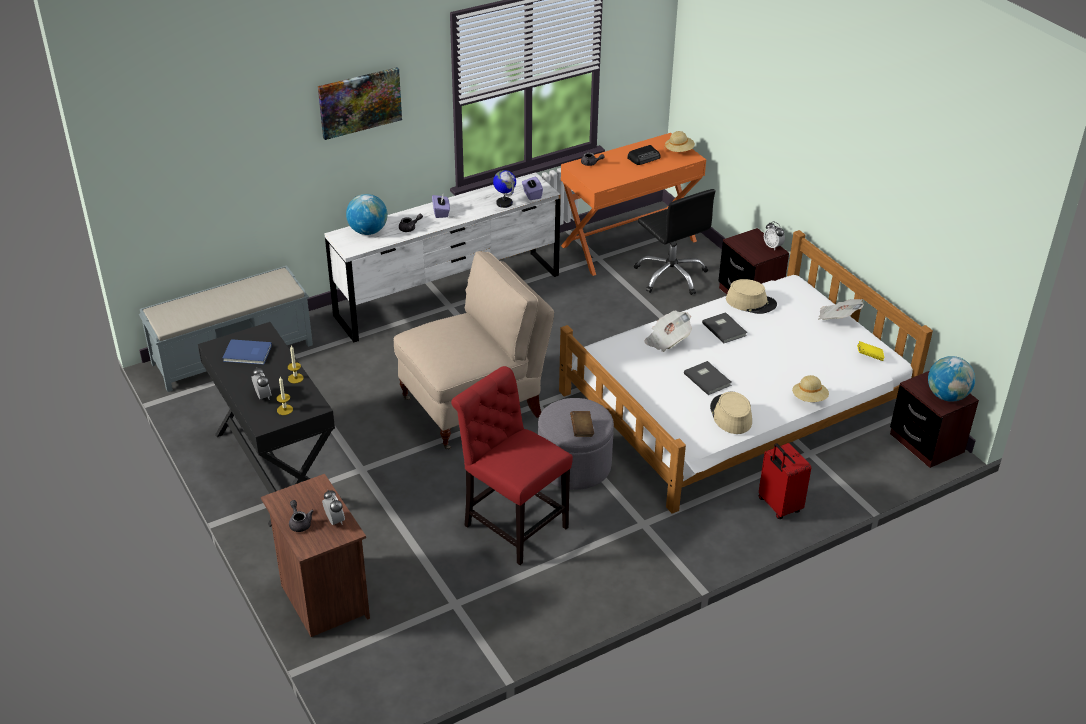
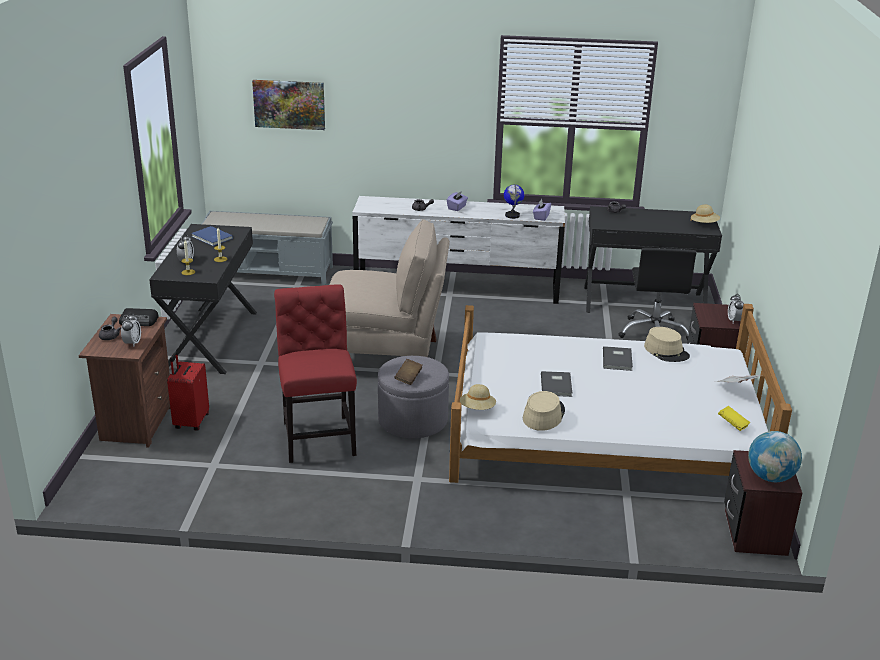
camera: 35 degrees right, 10 degrees down
(359, 102) = (409, 93): picture -> picture (289, 104)
(368, 231) = (389, 203): globe -> none
(628, 243) = (644, 302): orange desk -> black desk
(644, 158) = (666, 220): radio -> radio (139, 321)
(667, 340) = (556, 350): newspaper -> none
(778, 506) = (548, 516): red suitcase -> red suitcase (190, 422)
(809, 398) = (632, 431): beige hat -> beige hat (477, 409)

